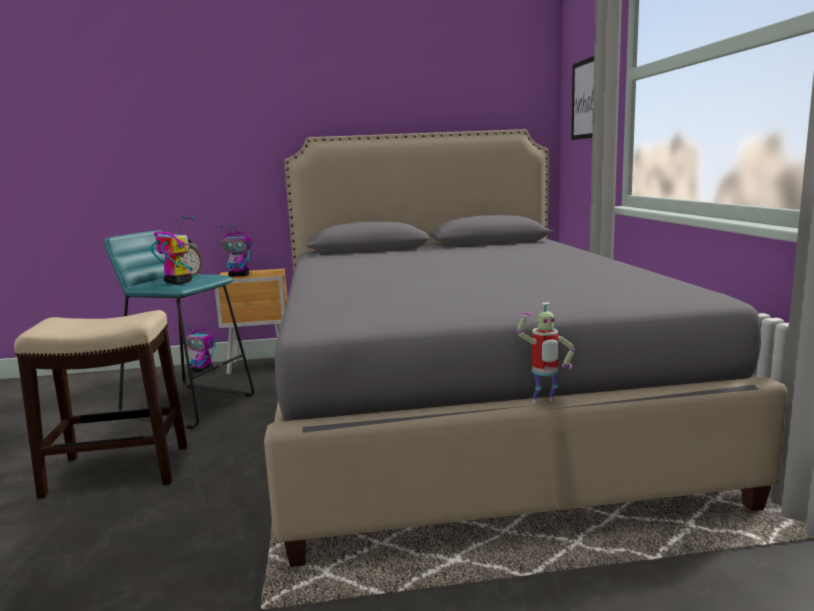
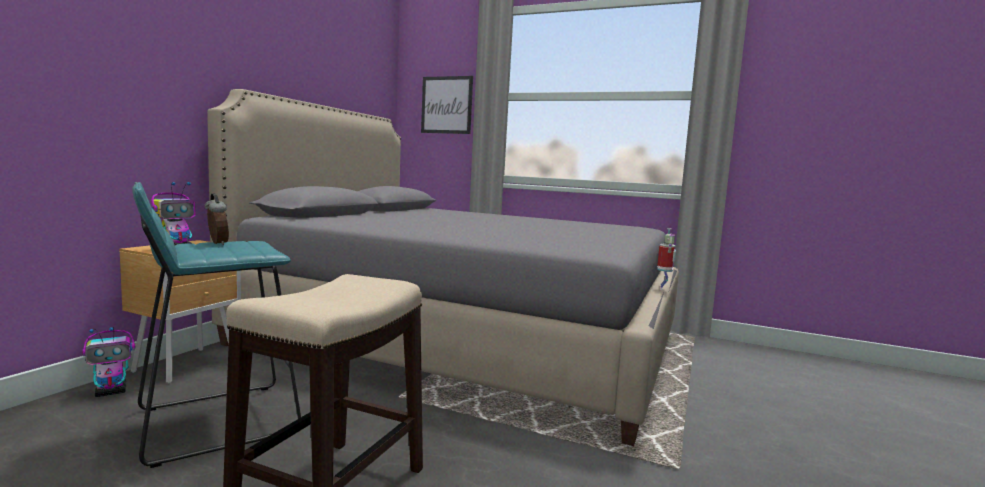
camera: 60 degrees left, 5 degrees down
(177, 282) = (249, 249): toy robot -> none

